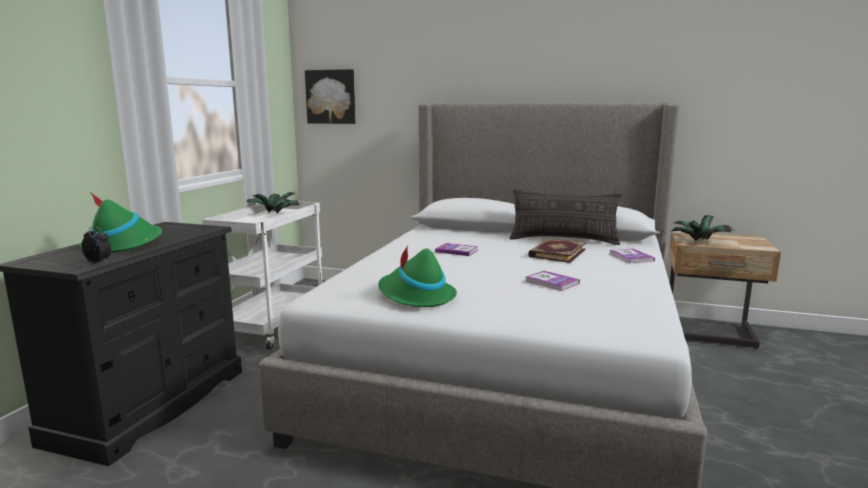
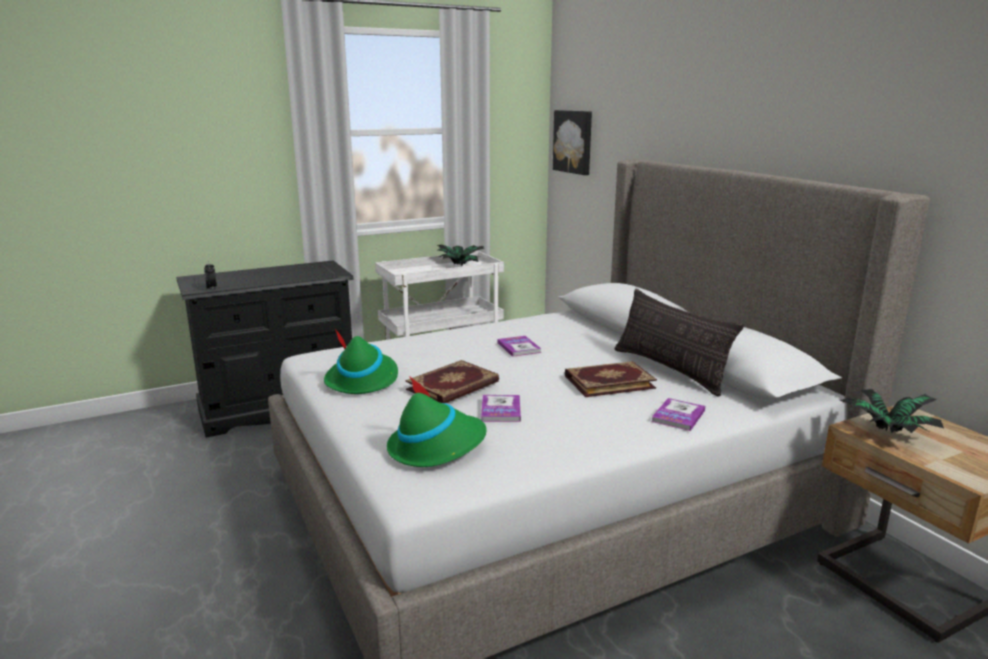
camera: 45 degrees right, 5 degrees up
(124, 245) = (257, 277): green hat -> green hat (437, 447)
(490, 279) = (453, 386): none -> book

